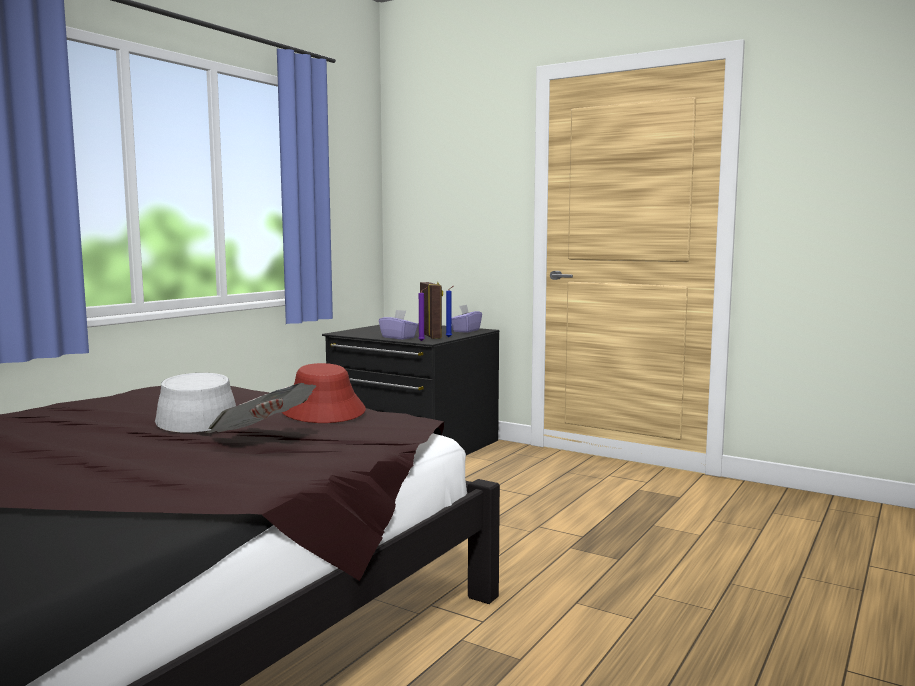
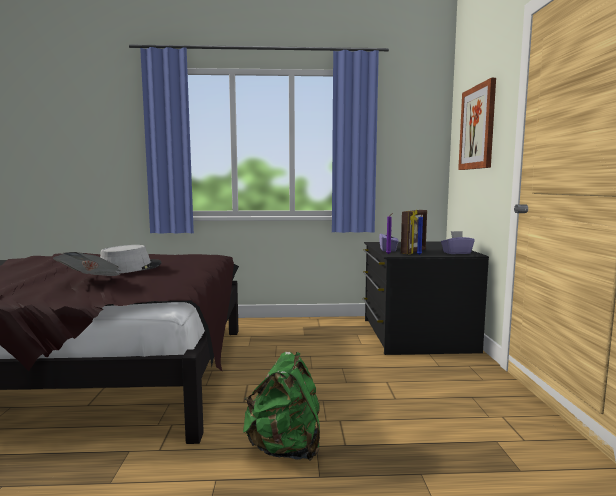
camera: 55 degrees right, 0 degrees up
(323, 410) = (173, 278): red hat -> none
(454, 182) = (477, 128): none -> picture
(559, 560) = (286, 448): none -> green backpack

